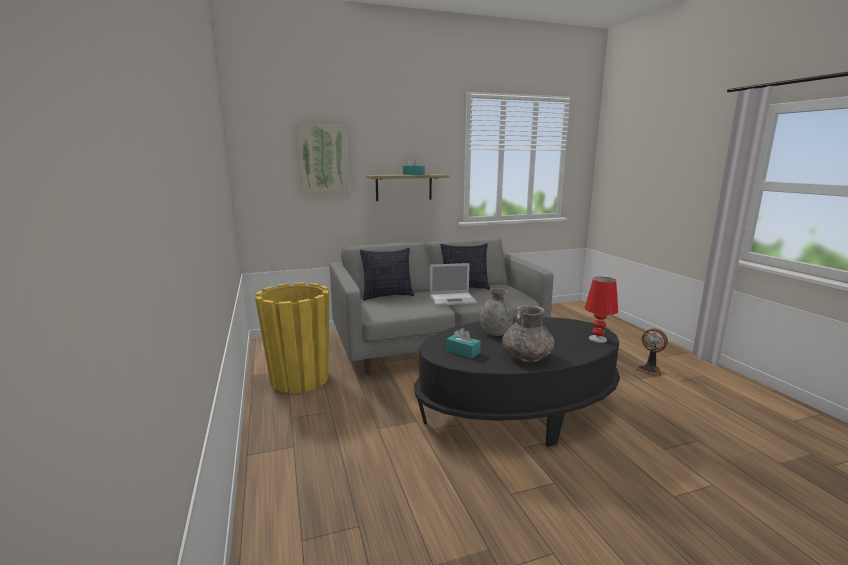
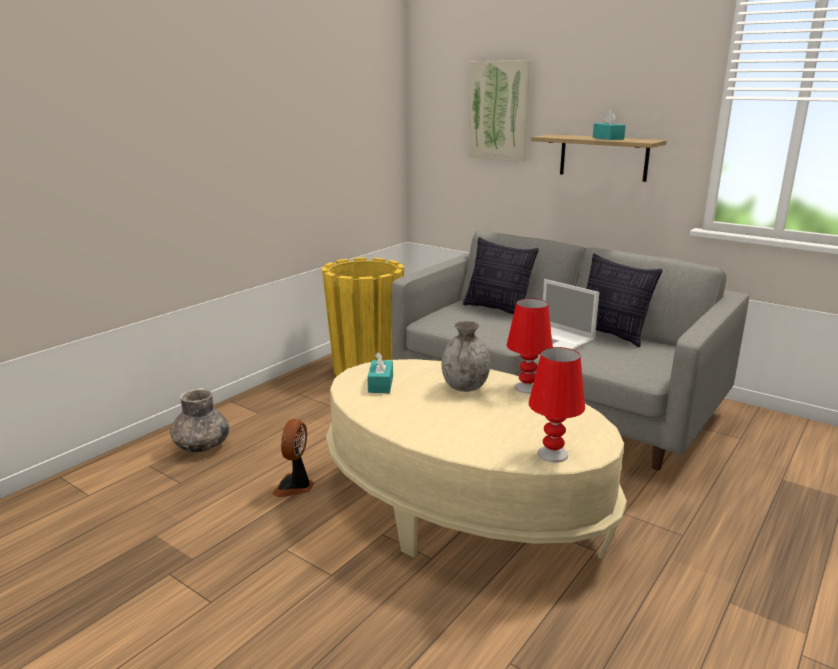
camera: 55 degrees right, 5 degrees up
(514, 321) = (526, 388): none -> red table lamp
(517, 410) = (462, 507): black coffee table -> beige coffee table
(527, 357) = (413, 420): grey vase -> grey vase (202, 446)
(649, 370) = (790, 608): fan -> fan (295, 486)

